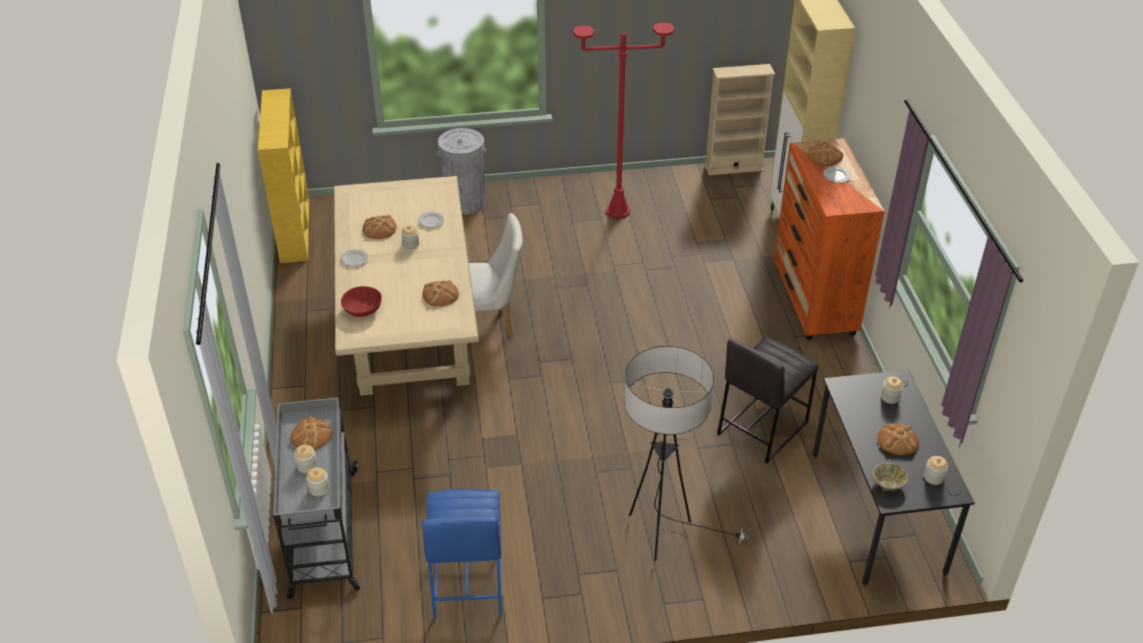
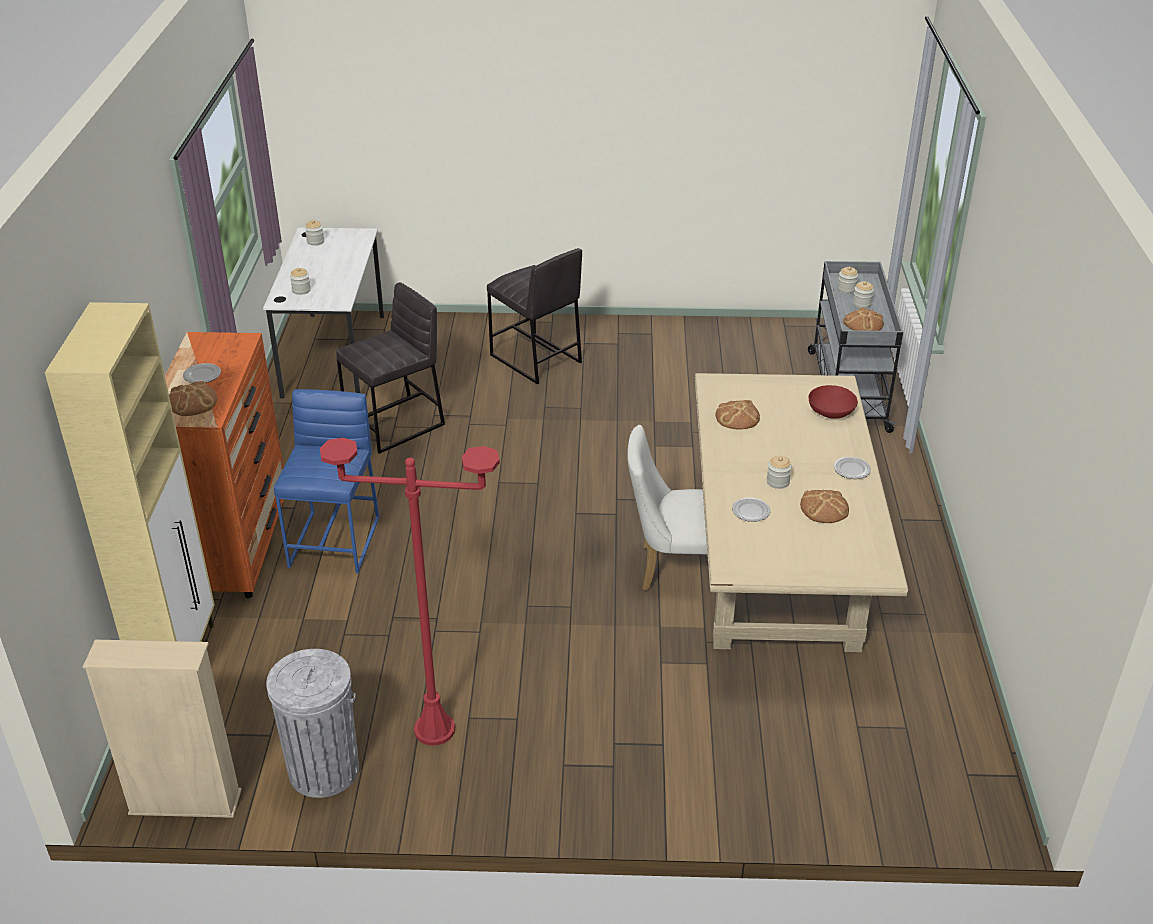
camera: 170 degrees left, 5 degrees down
(294, 229) = (987, 765): yellow bookcase -> none
(465, 202) = (692, 785): grey trash can -> grey trash can (323, 770)
(467, 583) = (714, 348): blue stool -> blue stool (336, 541)
(662, 535) = (535, 359): floor lamp -> grey stool
(877, 512) = (334, 355): black desk -> white desk
(888, 483) = (356, 242): beige bowl -> none
(897, 441) = (323, 263): bread -> none

